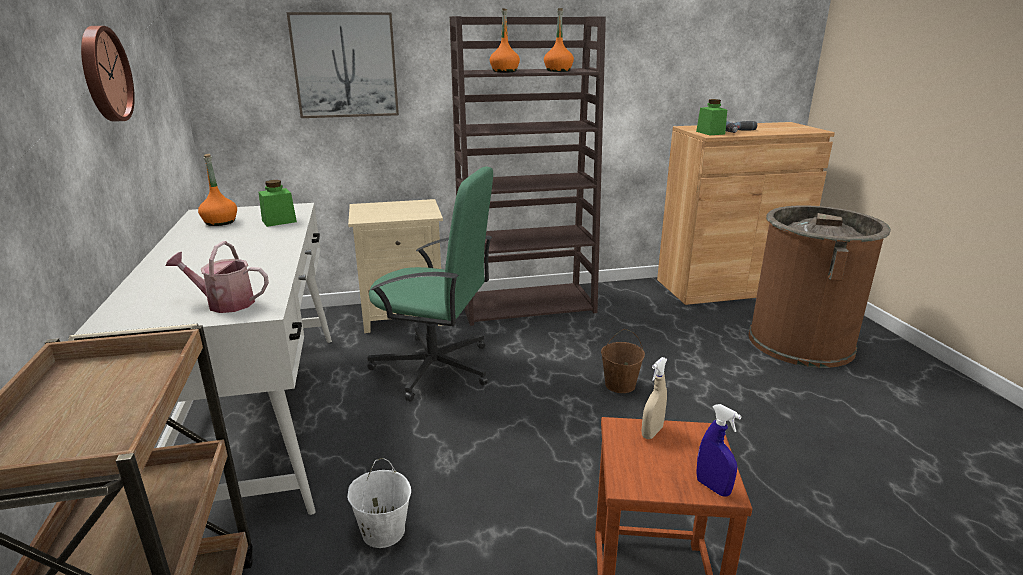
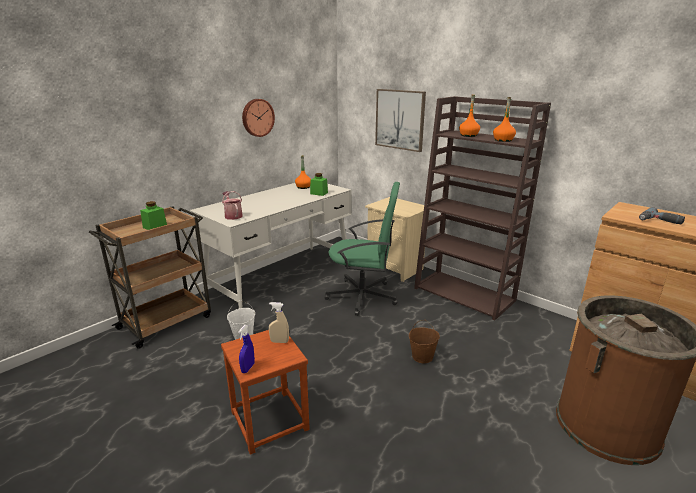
camera: 55 degrees right, 0 degrees up
(435, 368) = (363, 296): green office chair -> green office chair turned 60 degrees counterclockwise
(710, 133) = (623, 214): green jar -> green jar (155, 226)

